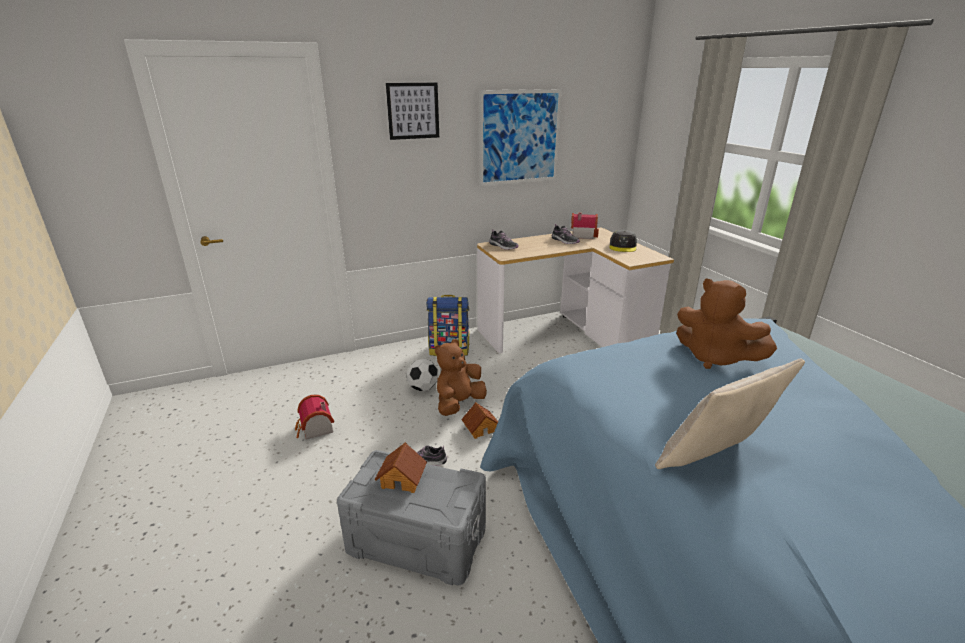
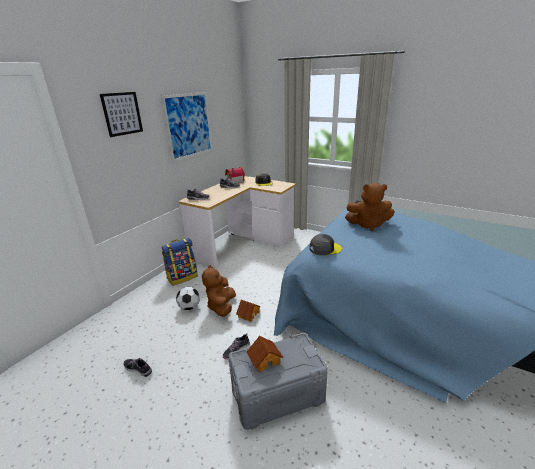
camera: 35 degrees left, 0 degrees up
(315, 429) = (138, 369): toy house -> shoe
(586, 366) = (325, 249): none -> grey cap
(714, 461) = (424, 268): beige pillow -> none

